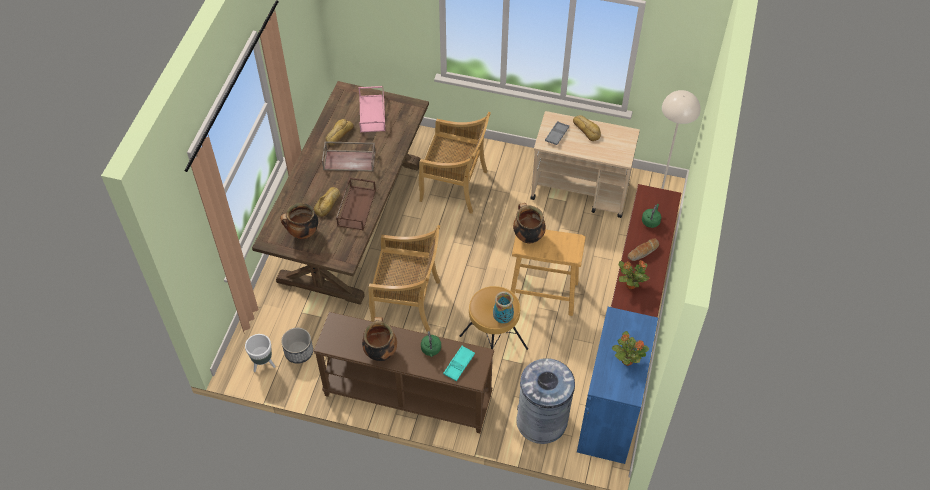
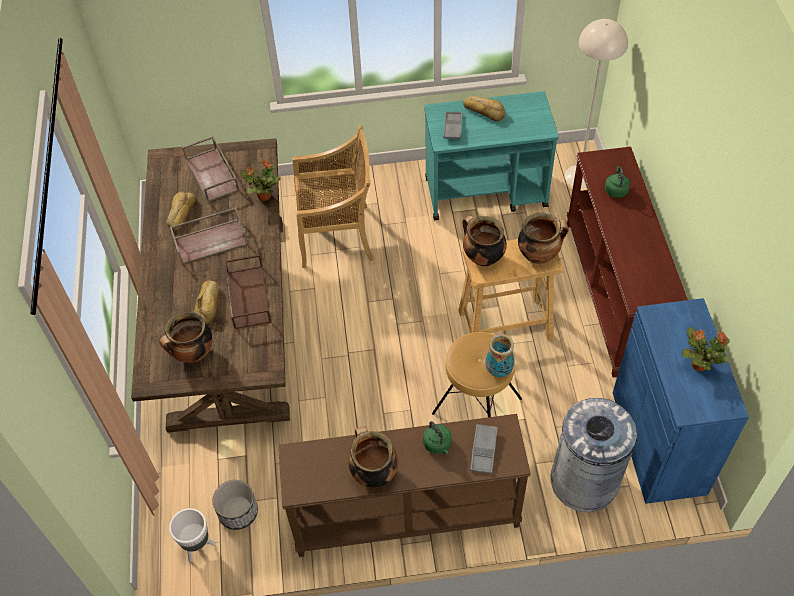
camera: 20 degrees left, 0 degrees up
(372, 114) = (213, 175): pink tray -> brown tray
(407, 302) = (347, 396): beige chair -> none
(459, 365) = (483, 450): turquoise tray -> grey tray
(569, 248) = (539, 255): none -> cooking pot
(580, 191) = (486, 192): beige cart -> turquoise cart
(630, 284) = (634, 272): potted plant -> potted plant (263, 196)
(643, 252) = (628, 229): bread -> none

